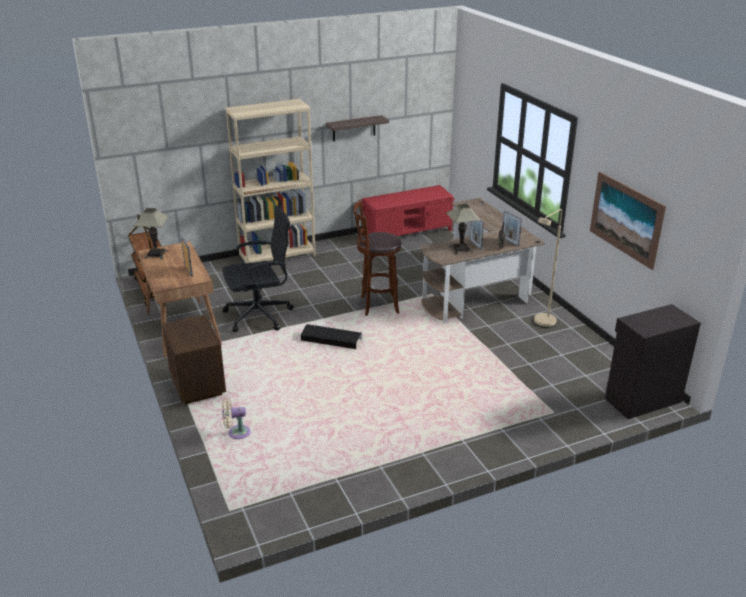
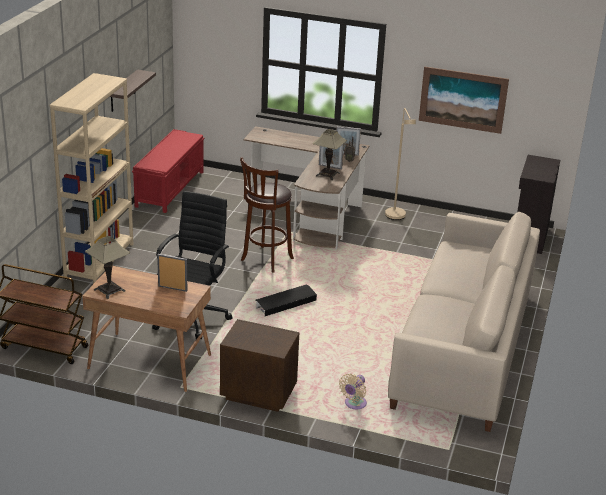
camera: 50 degrees left, 0 degrees up
(396, 447) = (463, 347): none -> beige sofa

